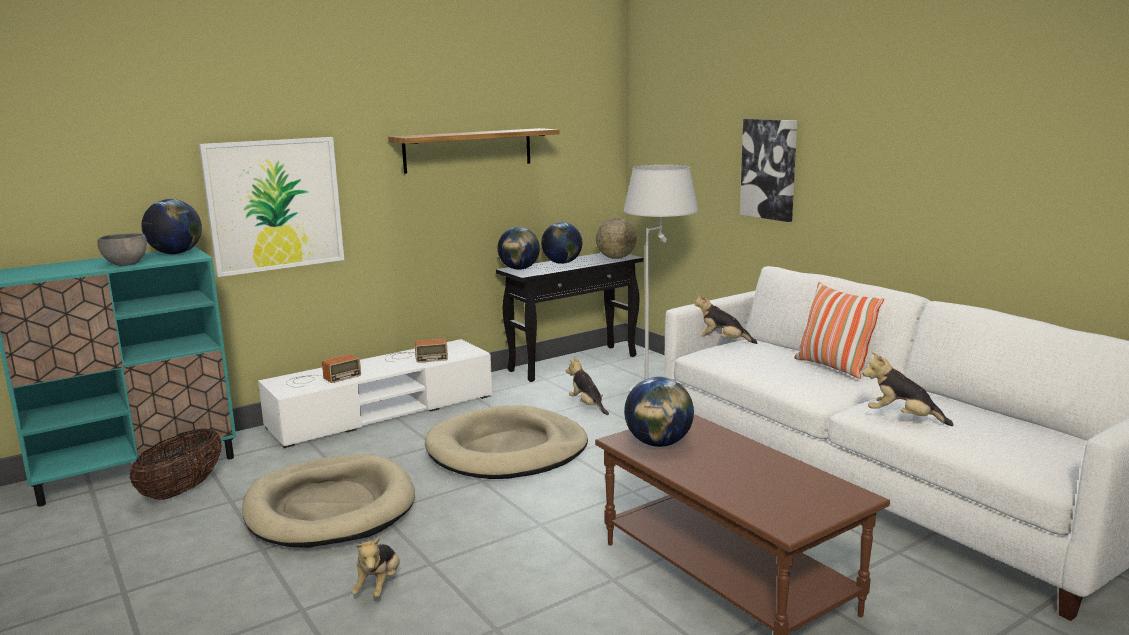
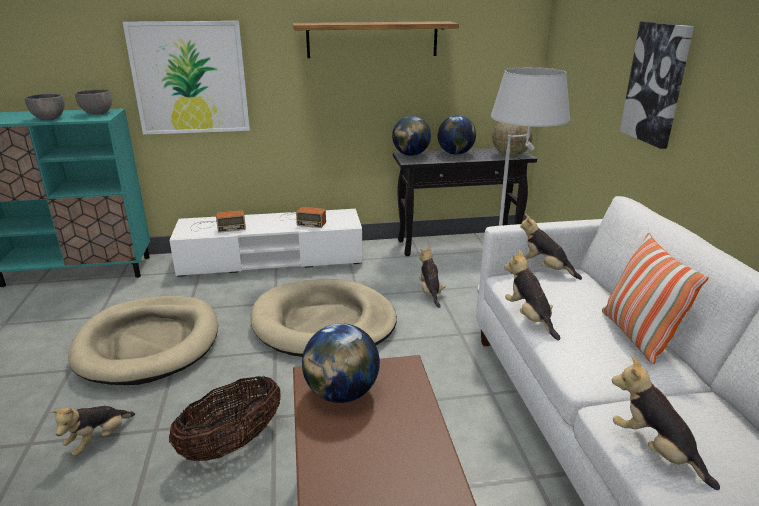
camera: 25 degrees right, 10 degrees up
(176, 253) = (98, 113): globe -> grey bowl
(182, 490) = (83, 297): basket -> basket (232, 443)
(745, 373) = (529, 318): none -> plush toy

